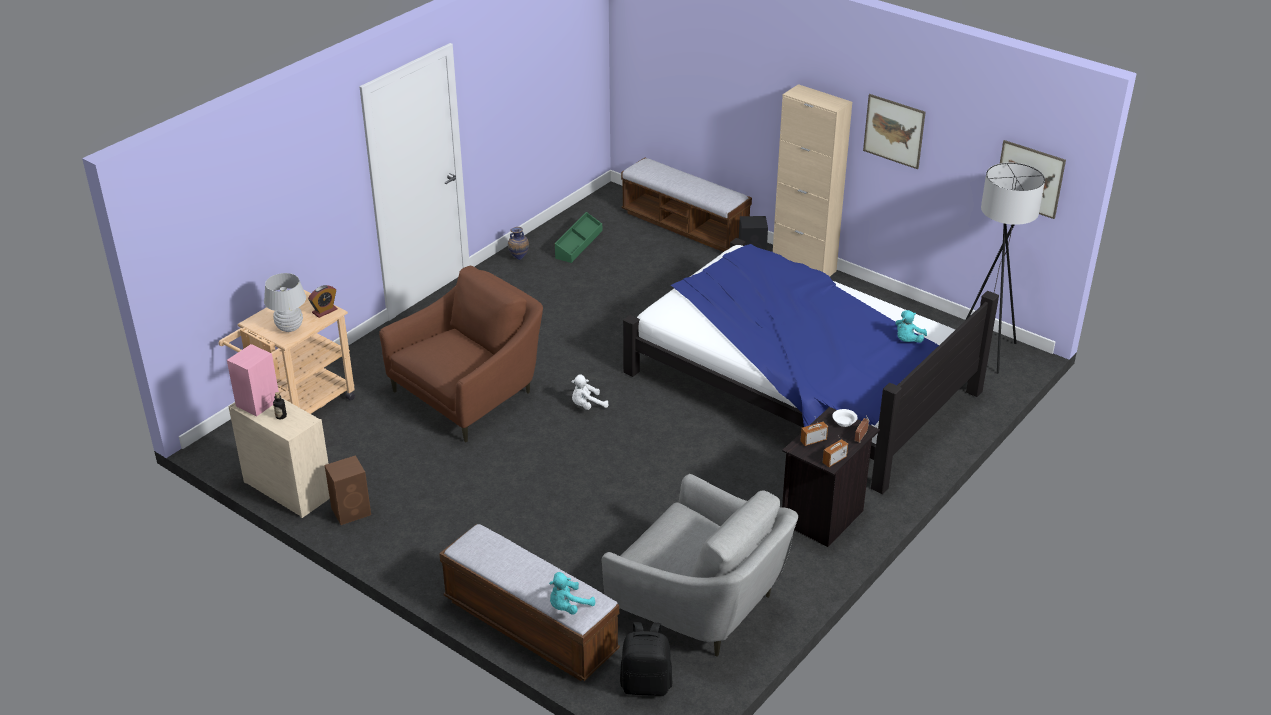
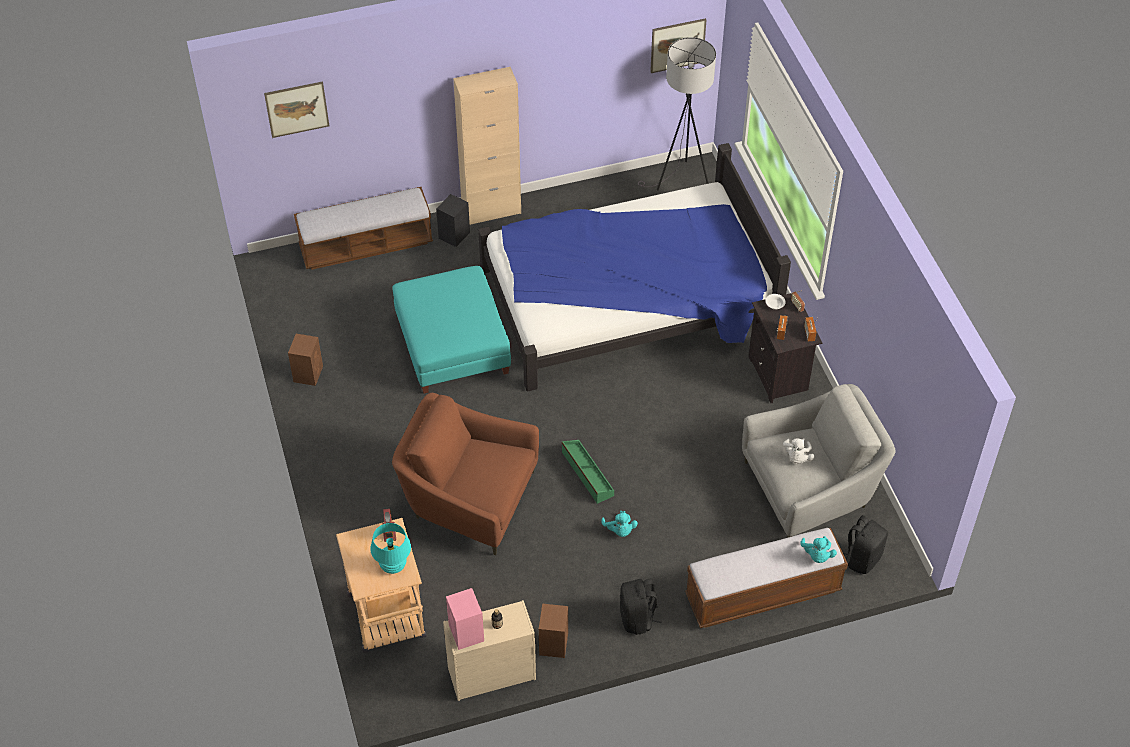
camera: 55 degrees left, 15 degrees up
(289, 327) = (393, 566): white table lamp -> turquoise table lamp
(424, 552) = (637, 618): none -> black backpack
(470, 393) = (468, 498): brown armchair -> brown armchair turned 60 degrees counterclockwise
(519, 258) = (308, 373): vase -> brown speaker
(578, 244) = (325, 325): green storage box -> green storage box (586, 474)
(587, 405) = (548, 435): white plush toy -> white plush toy (797, 457)
(629, 312) = (453, 345): none -> turquoise ottoman
(894, 131) = (552, 69): picture -> picture (297, 109)
(908, 341) = (696, 217): turquoise plush toy -> turquoise plush toy (619, 530)

